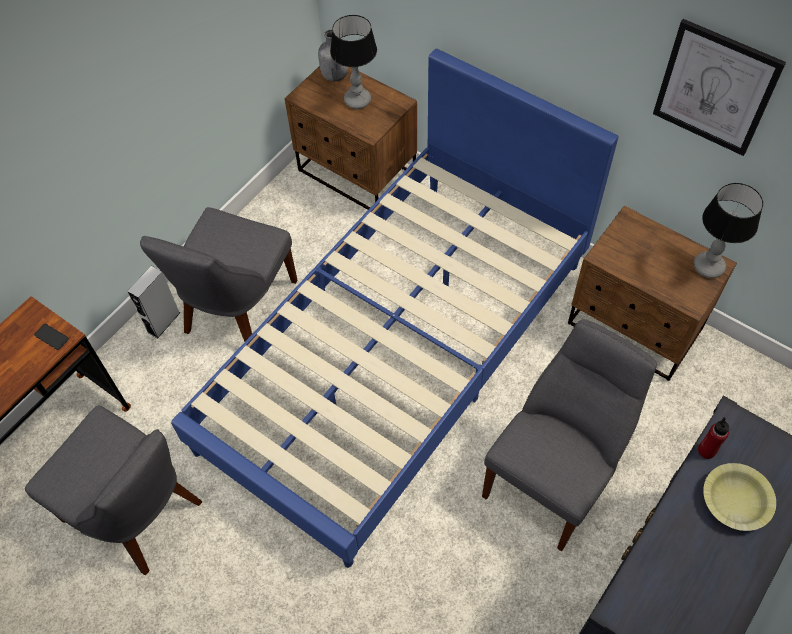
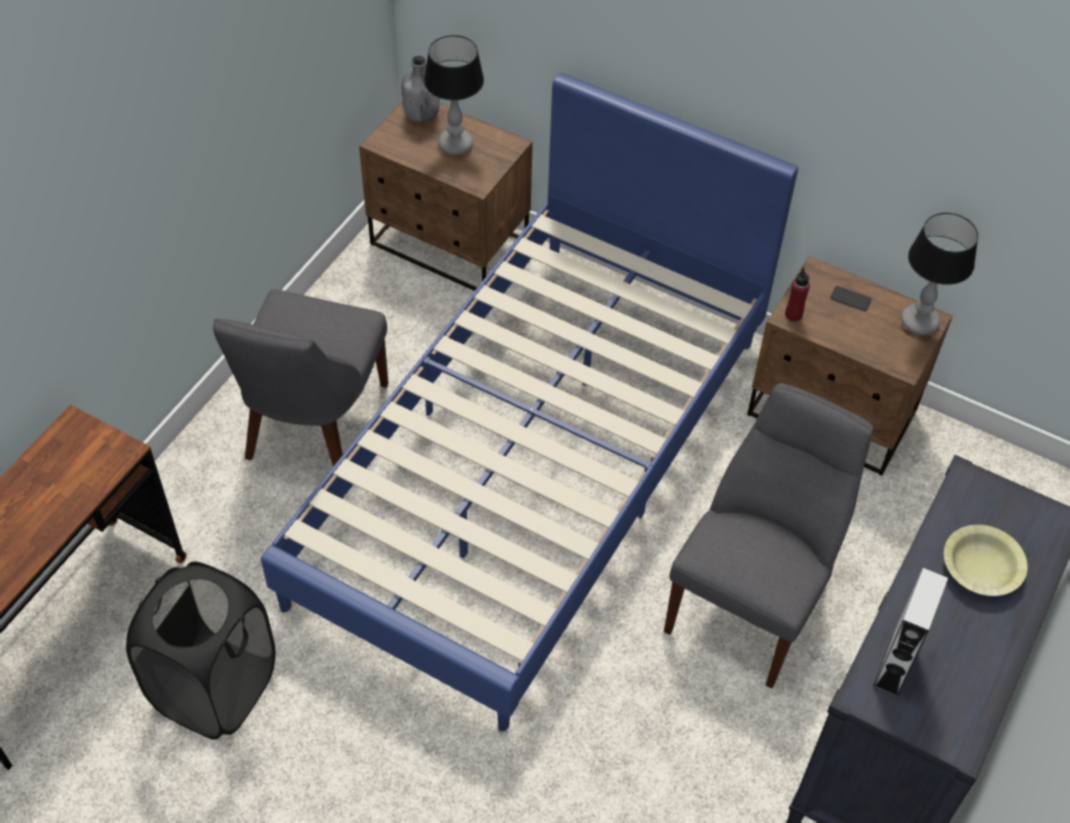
camera: 10 degrees left, 5 degrees down
(51, 337) = (107, 452): phone -> phone (850, 299)
(137, 513) = (215, 689): grey chair -> black laundry basket
(163, 322) = (214, 447): grey speaker -> grey speaker (895, 665)
(706, 450) = (942, 516): red bottle -> red bottle (793, 314)
(715, 88) = (911, 100): picture -> none

